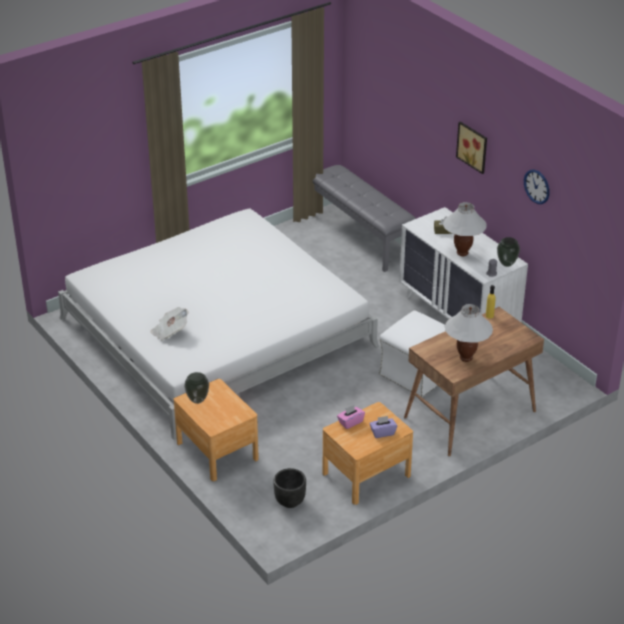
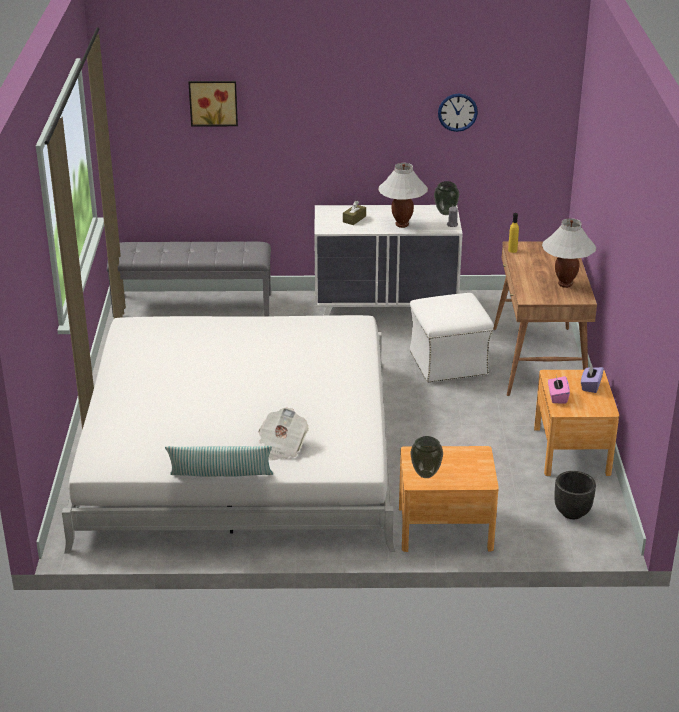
camera: 55 degrees left, 5 degrees down
(115, 325) = (221, 479): none -> pillow
(473, 146) = (351, 112): picture -> picture (213, 102)

